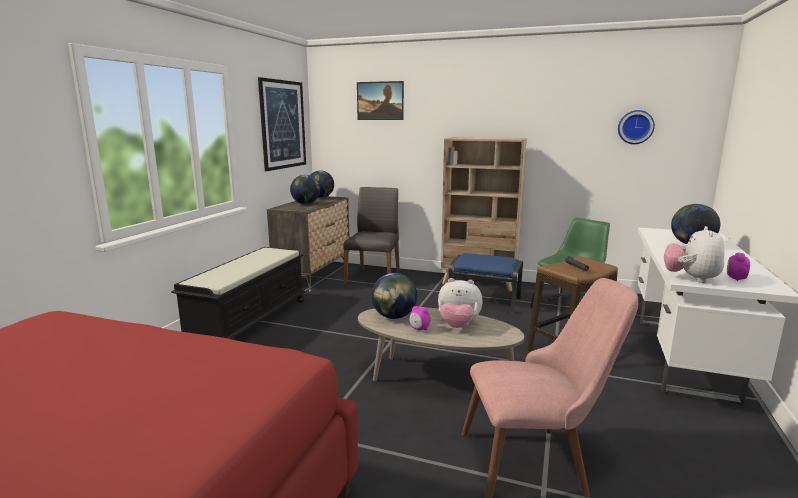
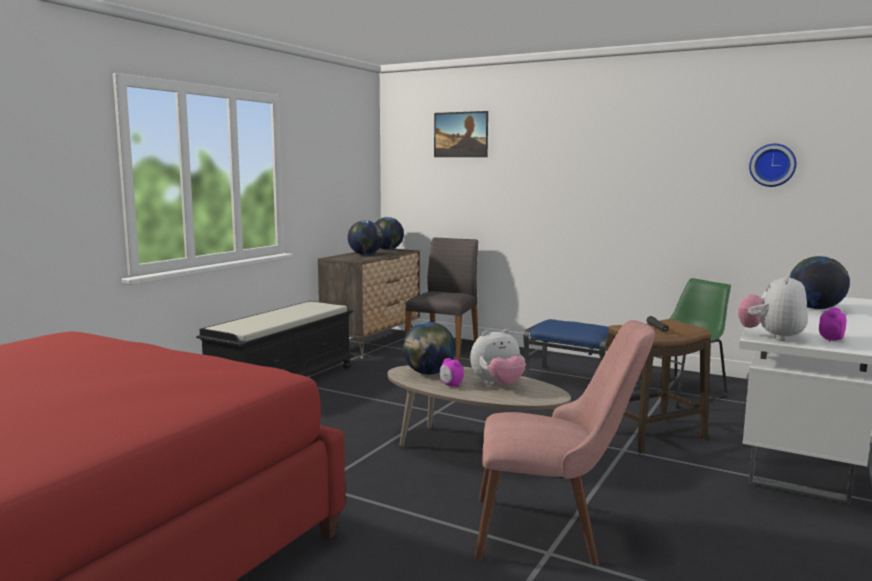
camera: 10 degrees right, 5 degrees down
(283, 124) = (344, 162): picture -> none
(458, 325) = (498, 385): plush toy -> plush toy turned 45 degrees counterclockwise
(479, 283) = (573, 361): beige bookcase -> none

